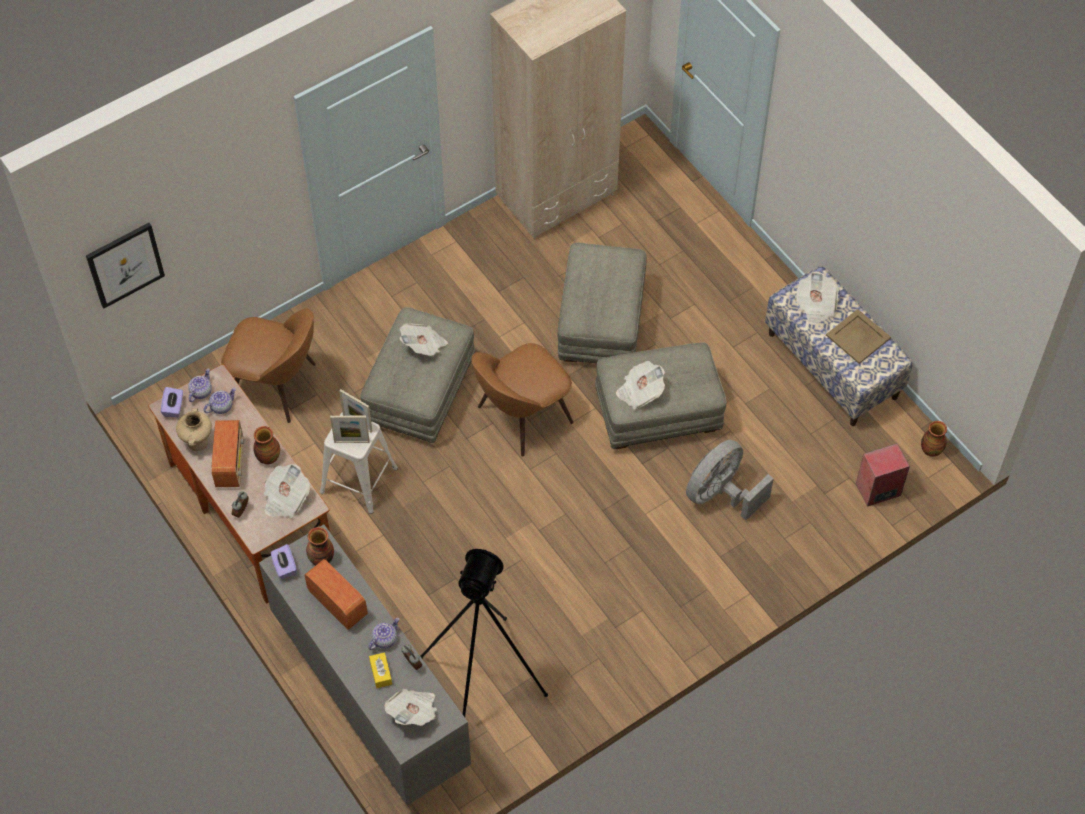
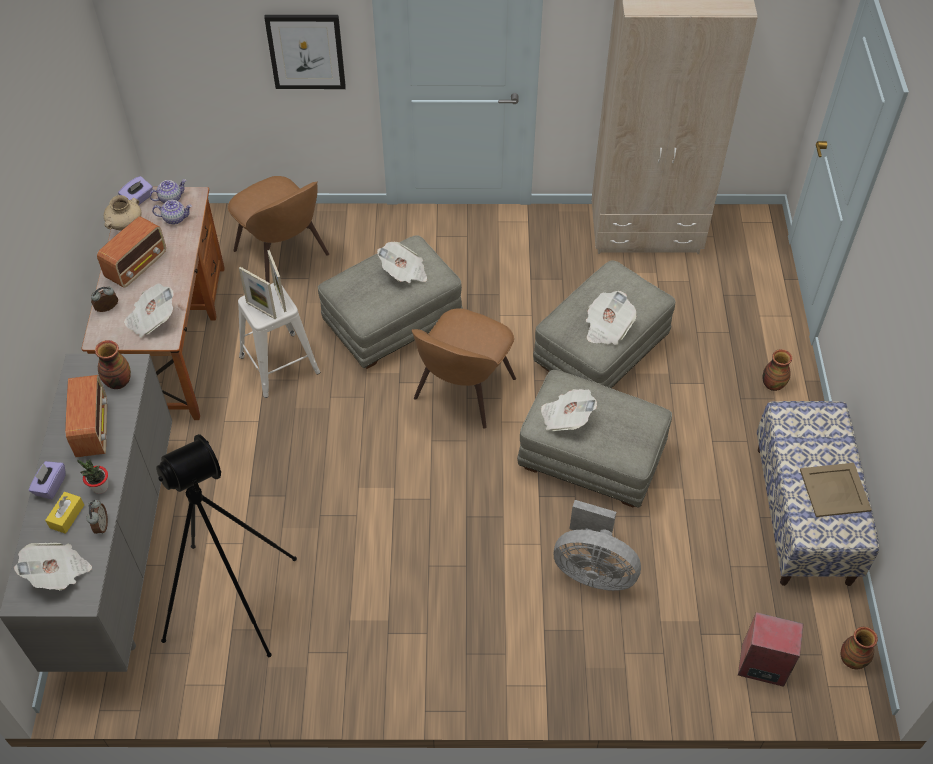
camera: 35 degrees right, 5 degrees down
(125, 264) = (160, 45): picture -> picture (306, 51)
(268, 457) = (171, 278): vase -> vase (772, 384)
(284, 567) = (82, 370): purple tissue box -> purple tissue box (50, 486)
(384, 639) = (100, 487): teapot -> potted plant
(521, 416) = (462, 391): brown chair -> brown chair turned 60 degrees counterclockwise
(721, 494) = (593, 570): grey fan -> grey fan turned 150 degrees counterclockwise
(815, 306) = (810, 436): newspaper -> newspaper (607, 328)

